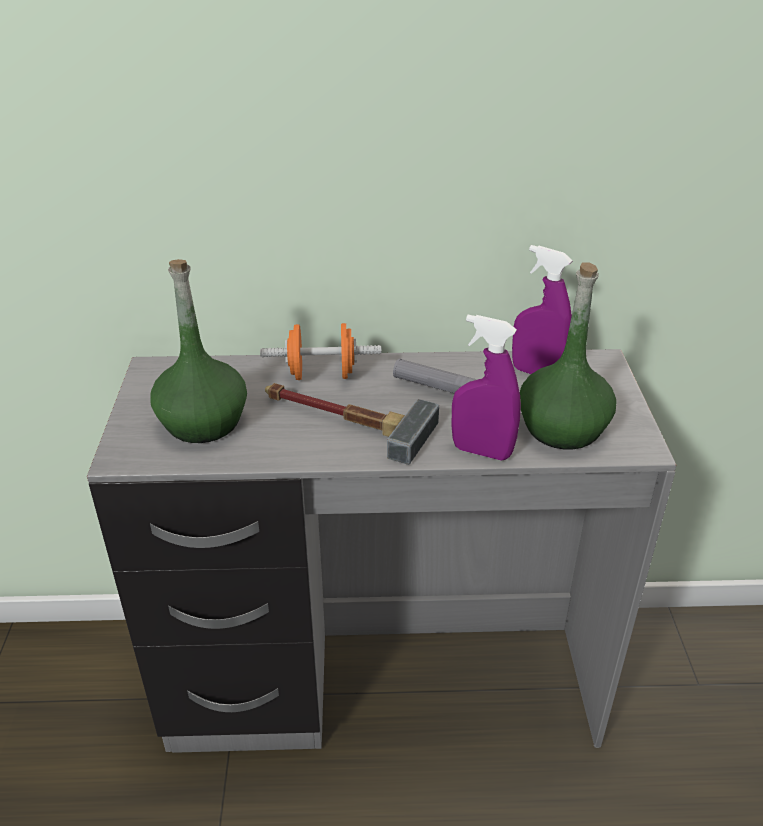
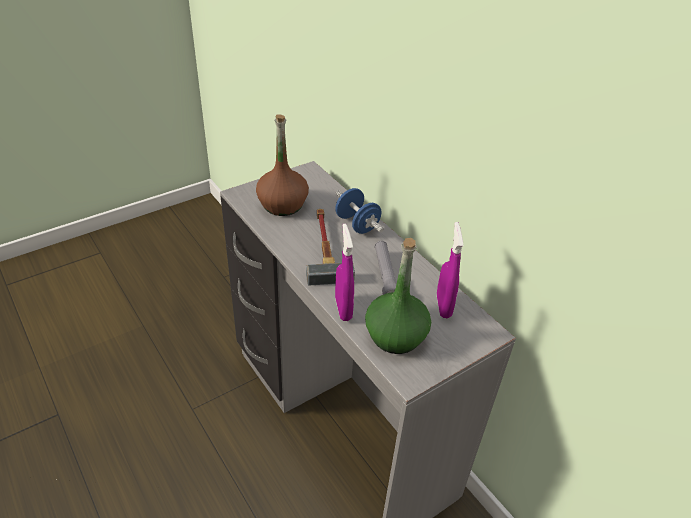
camera: 55 degrees right, 5 degrees up
(203, 422) = (283, 204): green bottle -> brown bottle
(322, 374) = (357, 224): orange dumbbell -> blue dumbbell

